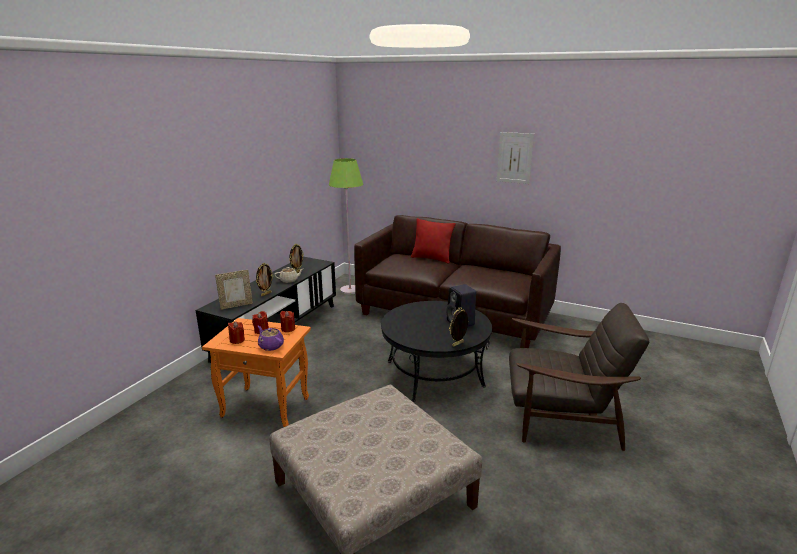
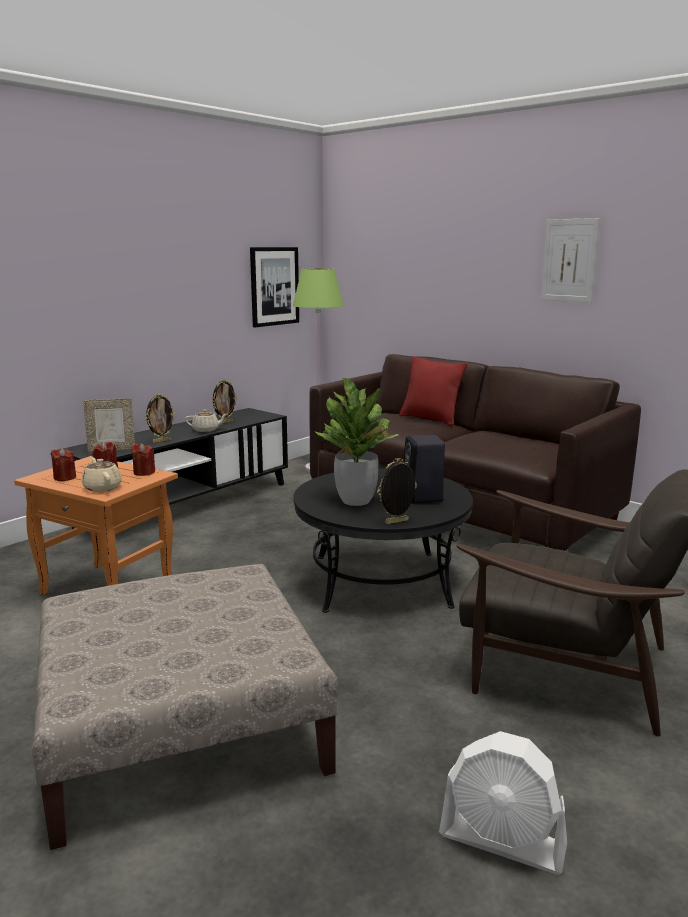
camera: 15 degrees right, 5 degrees down
(271, 346) = (102, 487): purple teapot -> beige teapot
(313, 171) = (274, 286): none -> picture
(424, 330) = (356, 501): none -> potted plant
(578, 527) = (502, 841): none -> white fan

